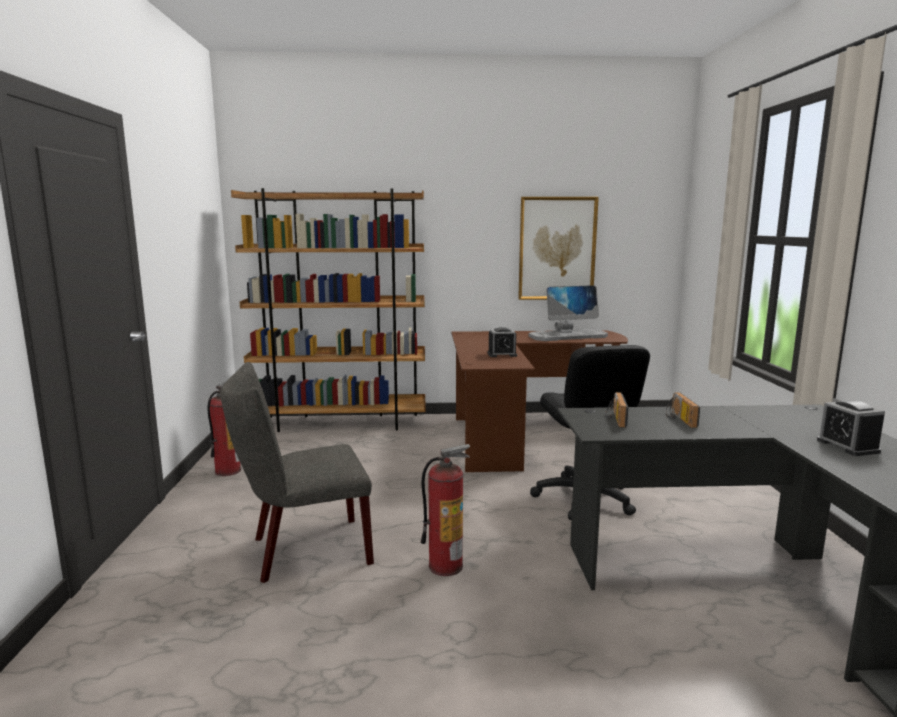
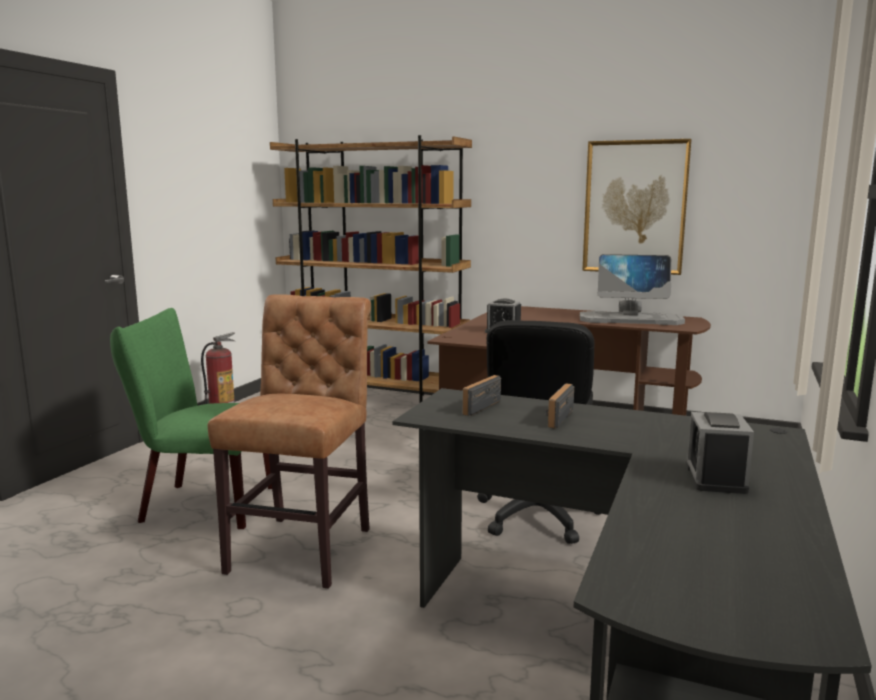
camera: 25 degrees right, 0 degrees up
(303, 551) = (200, 504): grey chair -> green chair
(446, 566) = (305, 547): fire extinguisher -> brown chair

